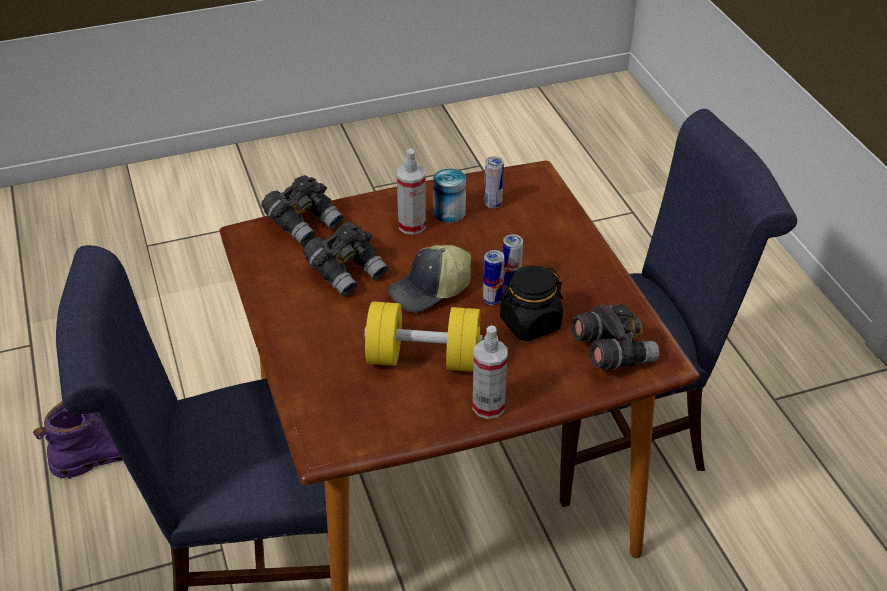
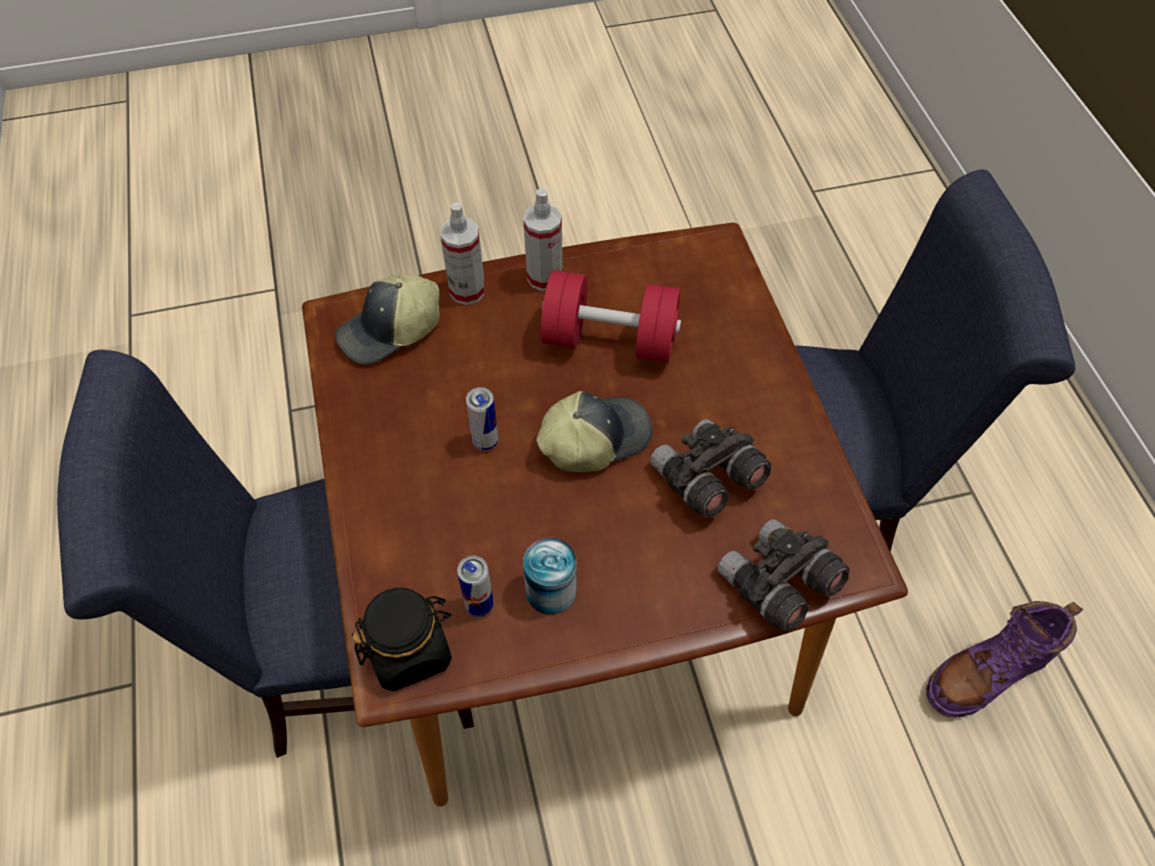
camera: 175 degrees left, 15 degrees up
(412, 225) = (611, 566): spray bottle -> spray bottle (467, 291)
(423, 358) = (610, 339): yellow dumbbell -> red dumbbell
(492, 300) = (514, 417): can -> none
(530, 323) = (475, 378): black jar -> black jar (409, 650)
(611, 353) = (390, 331): grey binoculars -> cap

